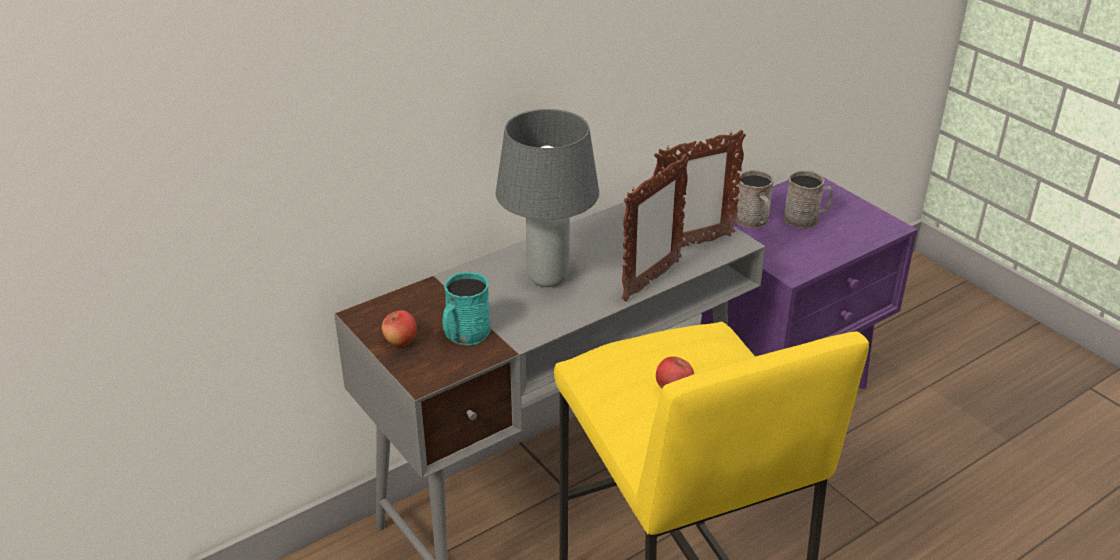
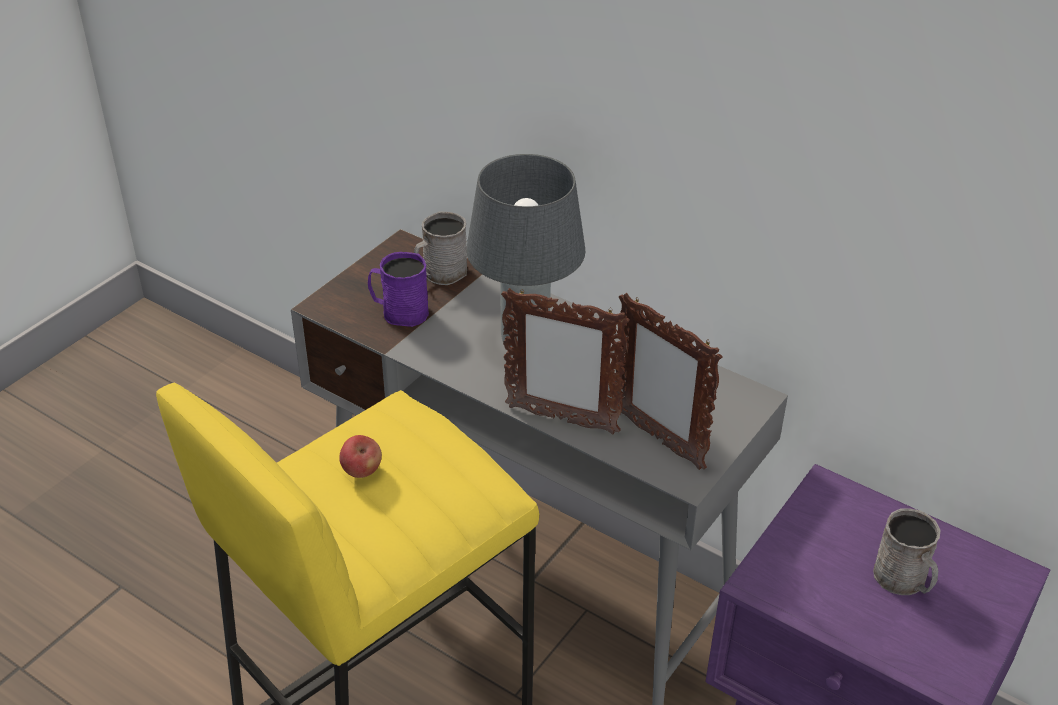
camera: 70 degrees right, 5 degrees up
(400, 341) = (373, 277): apple -> none
(464, 335) = (399, 312): turquoise mug -> purple mug
(754, 221) = (856, 526): grey mug -> grey mug (440, 274)

